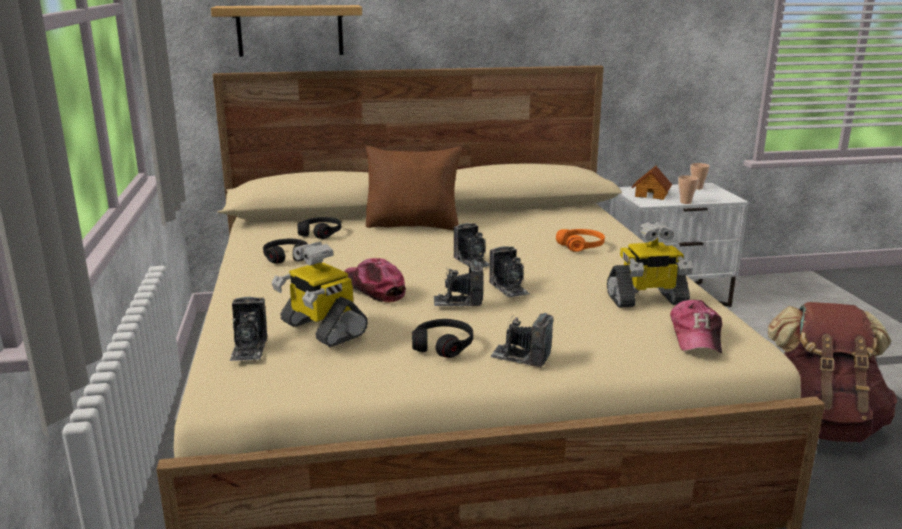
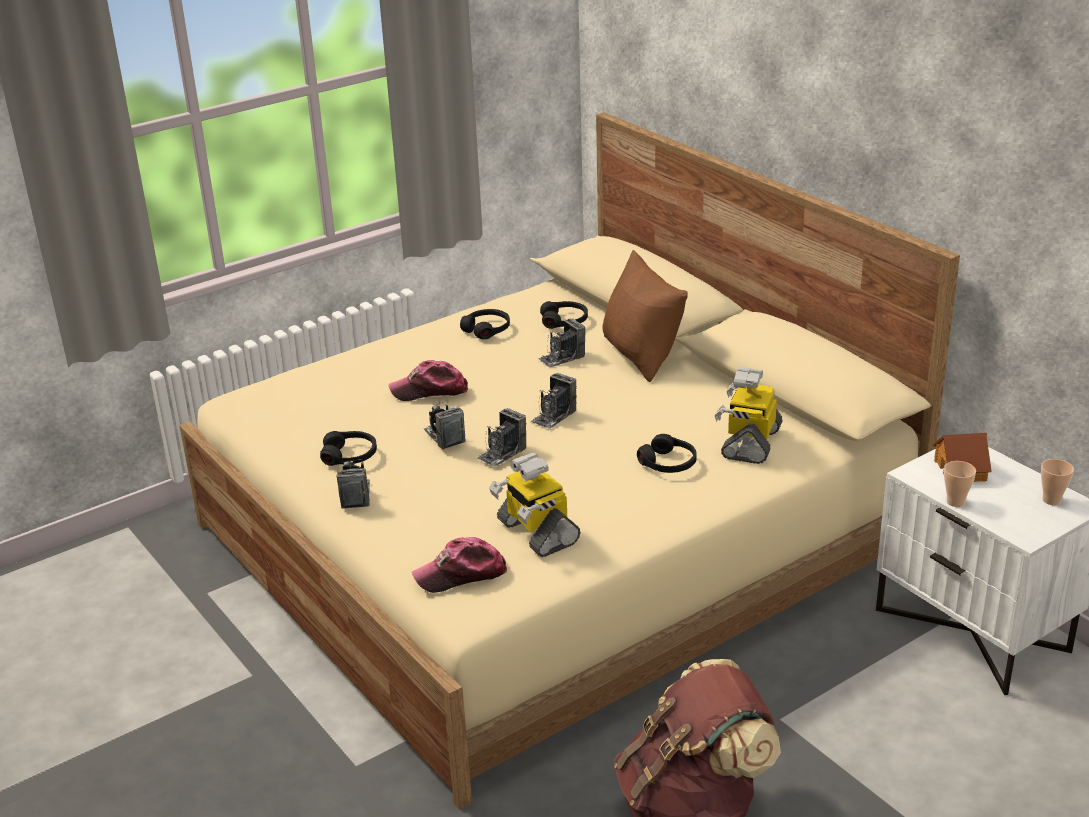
camera: 65 degrees right, 10 degrees up
(249, 348) = (286, 383): camera -> camera (562, 357)
(290, 30) = (666, 88): shelf -> none
(322, 329) = (331, 397): toy robot -> toy robot (750, 443)
(373, 289) = (429, 390): cap -> cap turned 120 degrees counterclockwise
(581, 246) = (668, 463): orange headphones -> black headphones

